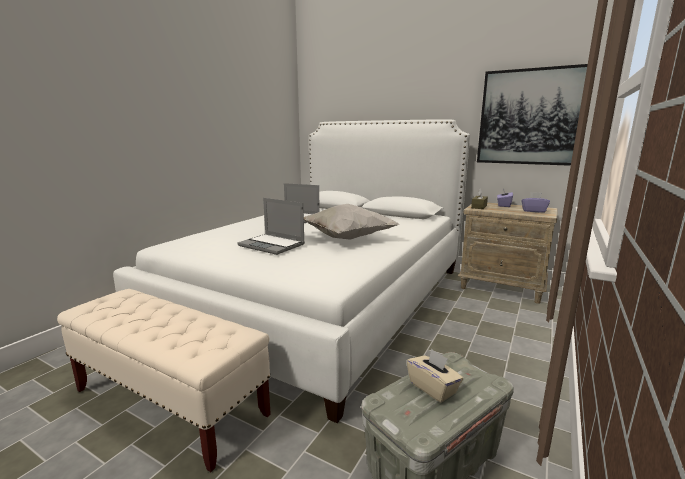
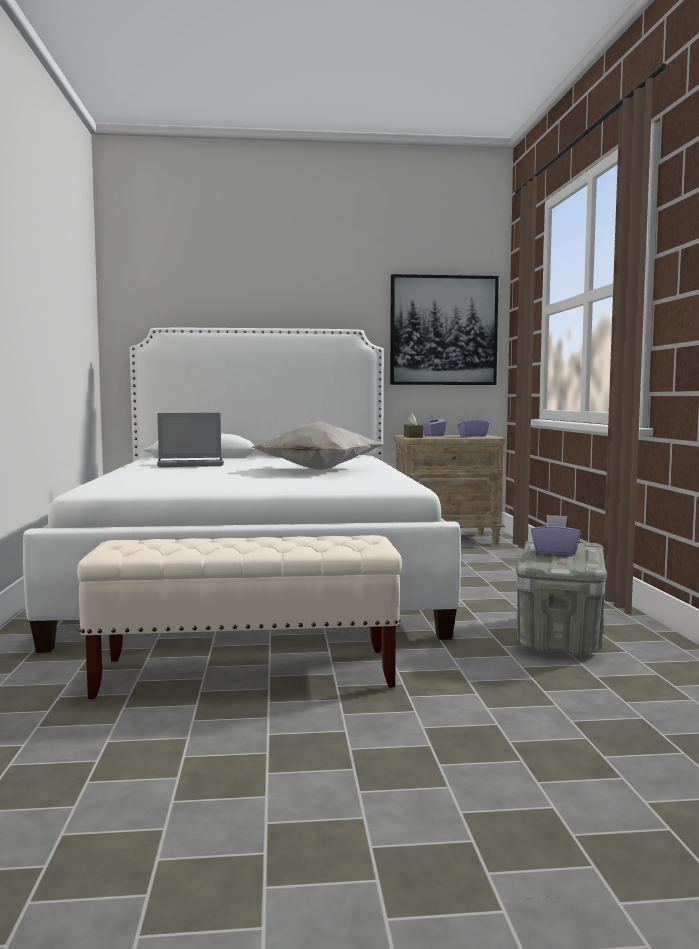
camera: 35 degrees left, 10 degrees down
(273, 245) = (251, 477): laptop -> none
(433, 388) = (555, 552): beige tissue box -> purple tissue box

